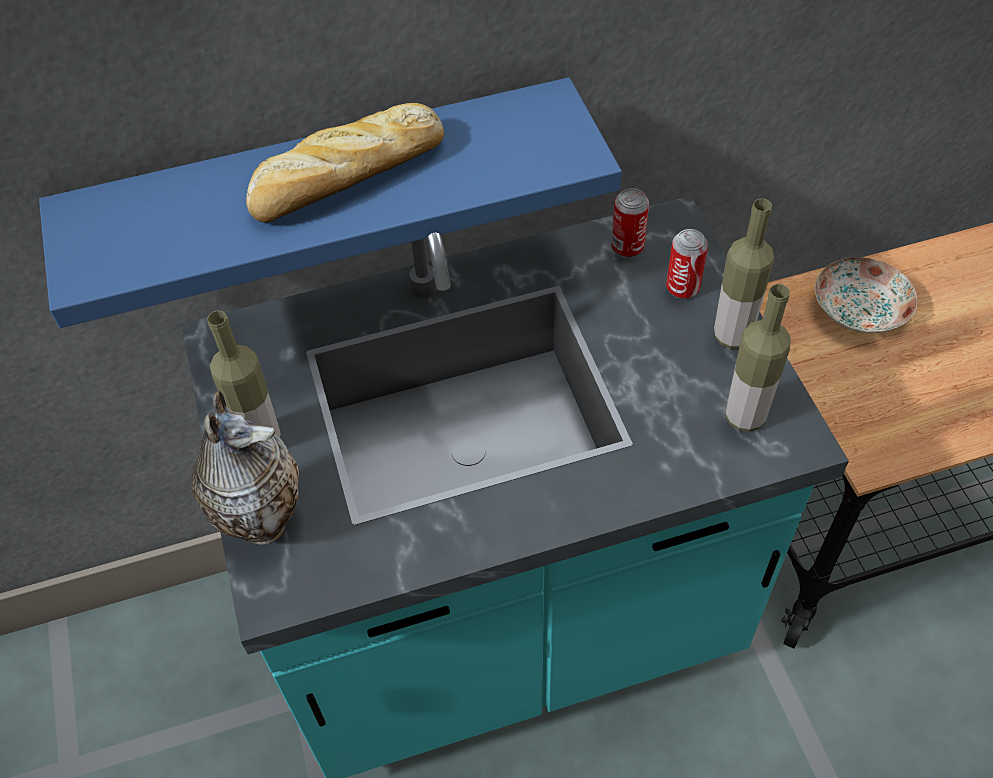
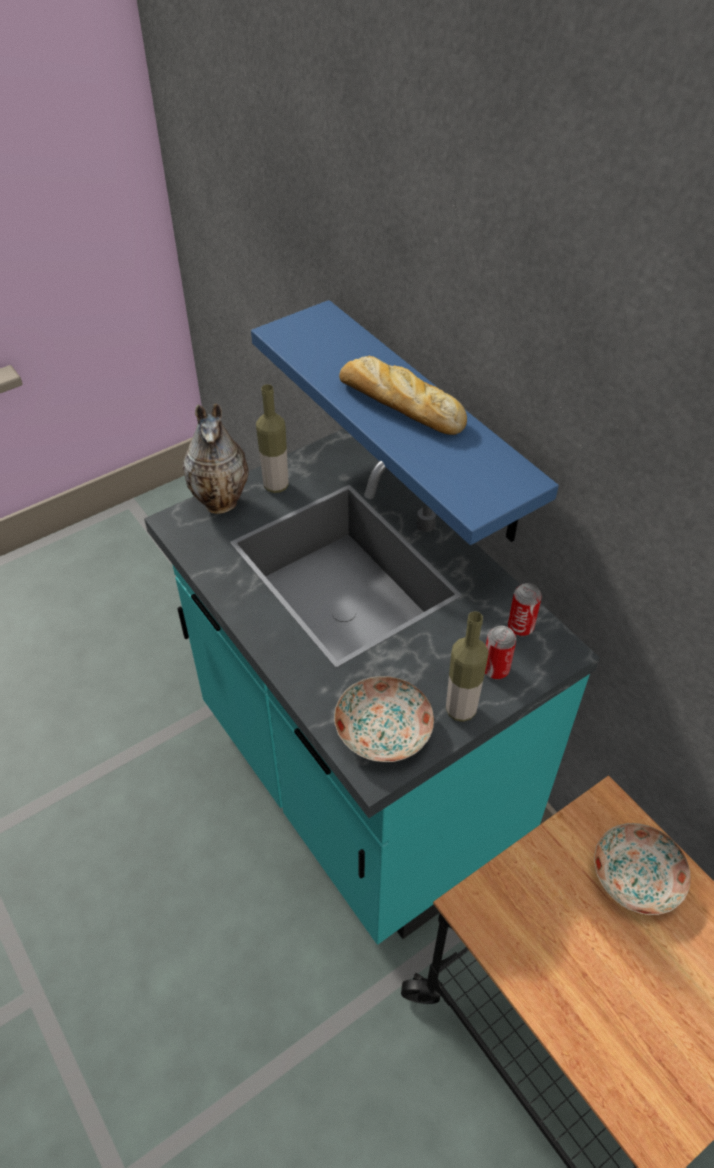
camera: 70 degrees right, 5 degrees down
(745, 417) = (384, 731): bottle -> plate

